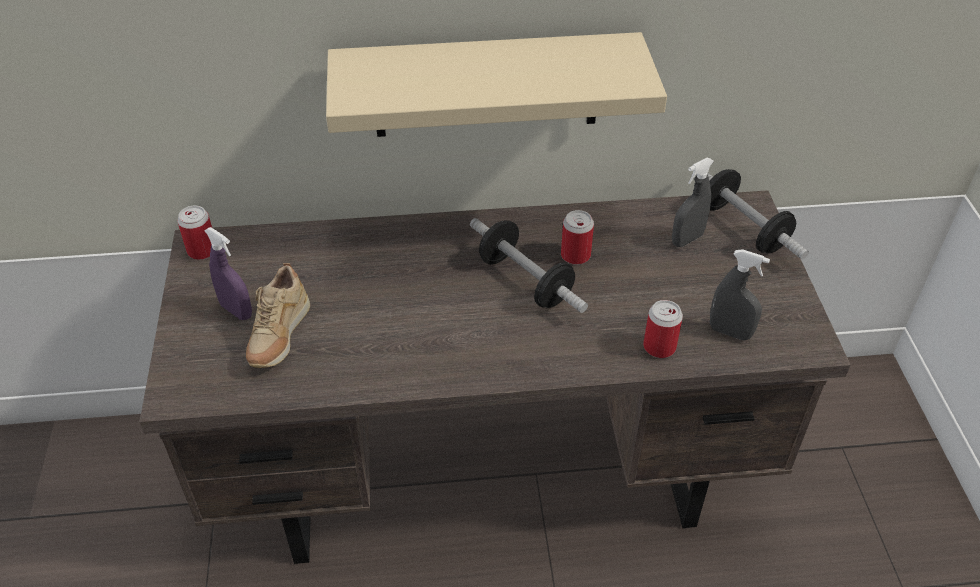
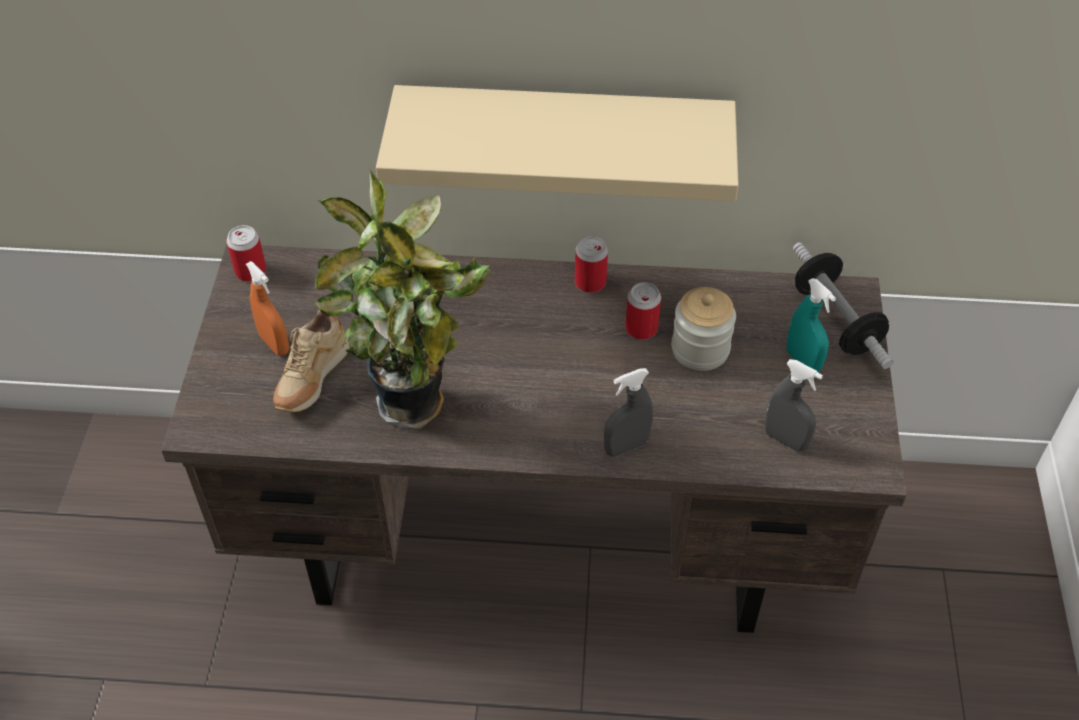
camera: 10 degrees right, 5 degrees up
(236, 311) = (274, 344): purple spray bottle -> orange spray bottle
(386, 349) = (418, 408): none -> potted plant
(525, 281) = (580, 351): dumbbell -> none
(632, 266) = (700, 349): none -> jar
(659, 347) = (704, 446): can -> can (590, 282)
(687, 239) = (769, 326): grey spray bottle -> grey spray bottle (626, 447)
(725, 265) = (802, 361): none -> turquoise spray bottle

